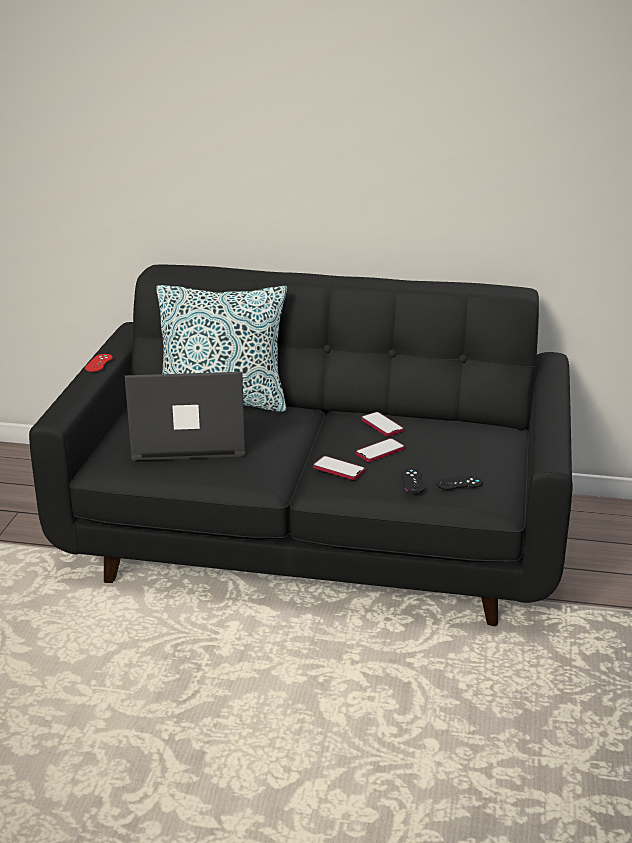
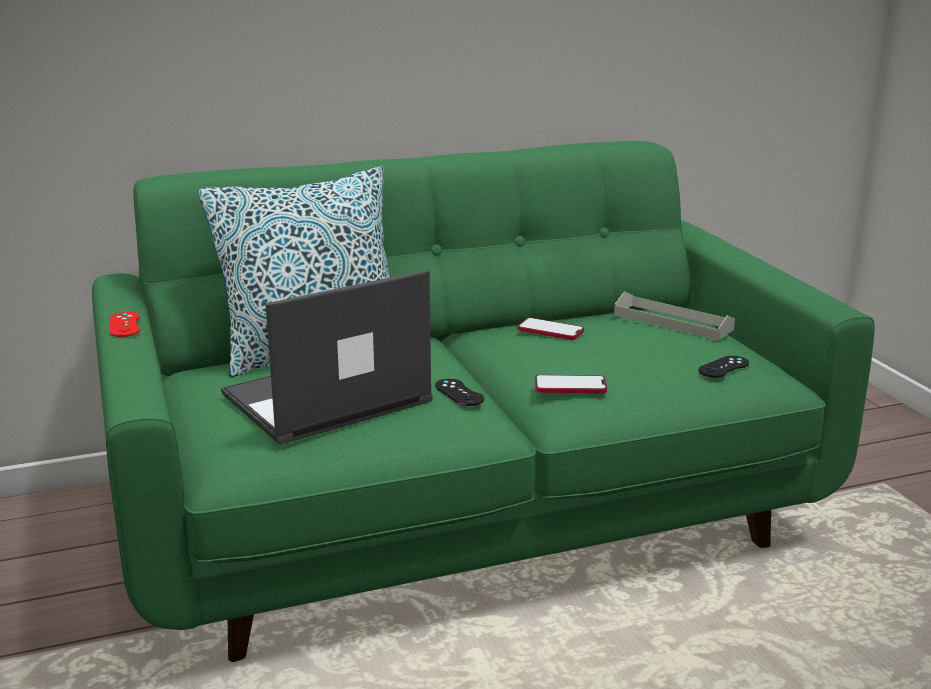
camera: 30 degrees left, 5 degrees down
(317, 540) = (466, 515): black sofa -> green sofa
(380, 451) = (589, 357): phone -> none
(413, 481) = (671, 377): black game controller -> black game controller (459, 393)
(476, 440) = (672, 322): none -> grey tray

